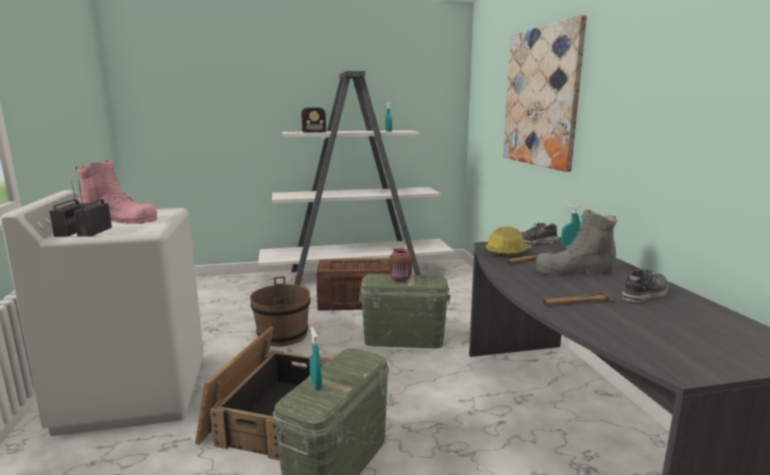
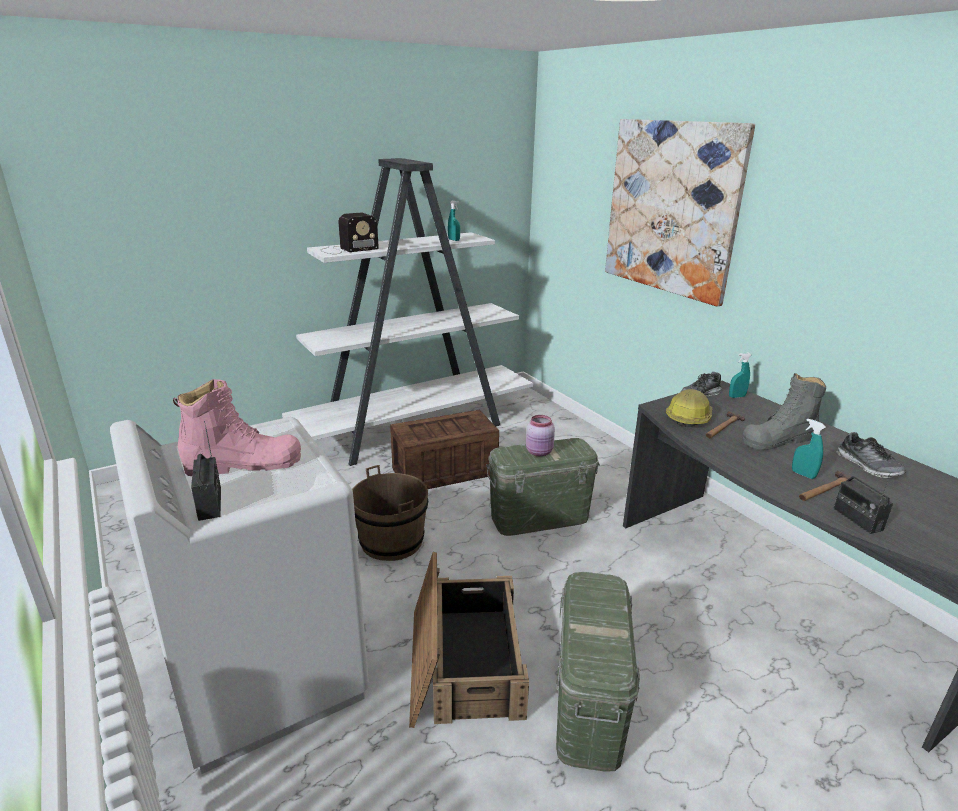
camera: 20 degrees left, 10 degrees up
(95, 231) = (245, 497): radio -> radio (857, 519)
(316, 385) = (588, 637): turquoise spray bottle -> turquoise spray bottle (803, 474)
(401, 279) = (540, 452): brown jar -> pink jar
(644, 294) = (868, 466): shoe -> shoe turned 120 degrees clockwise

